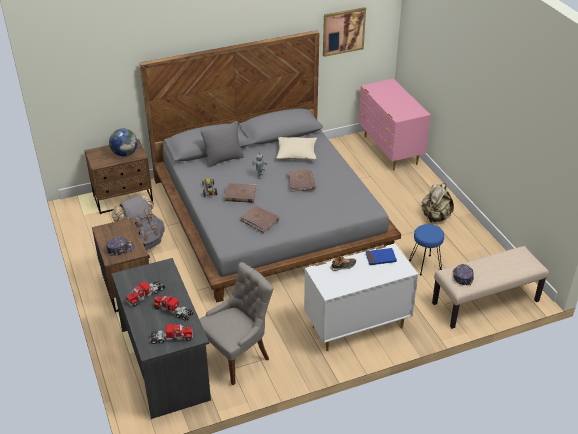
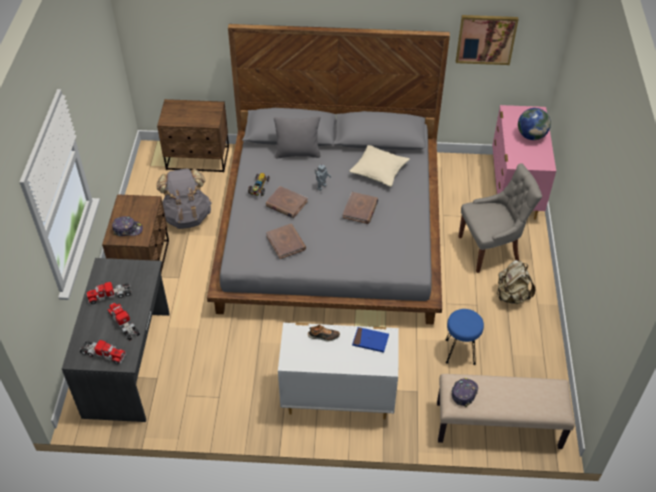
camera: 25 degrees right, 10 degrees up
(125, 153) = (200, 116): globe -> globe (531, 136)
(237, 356) = (199, 384): grey chair -> grey chair (490, 249)

